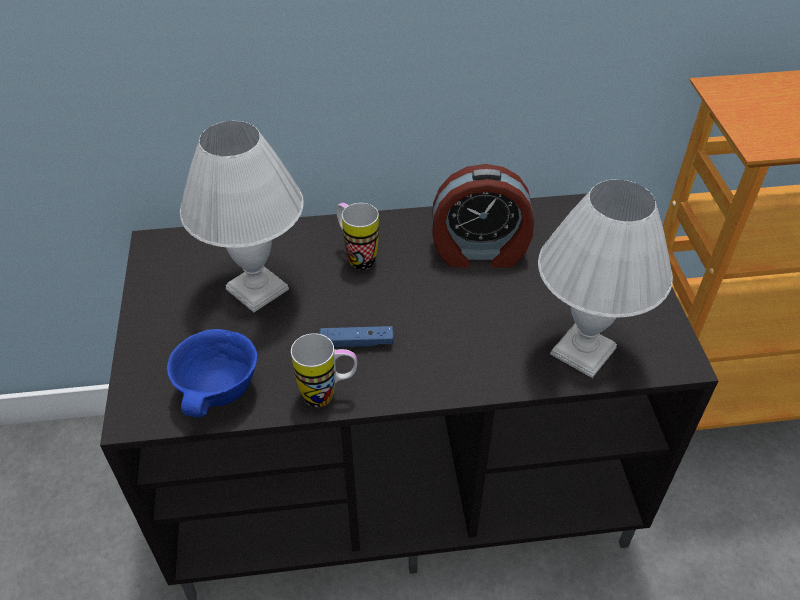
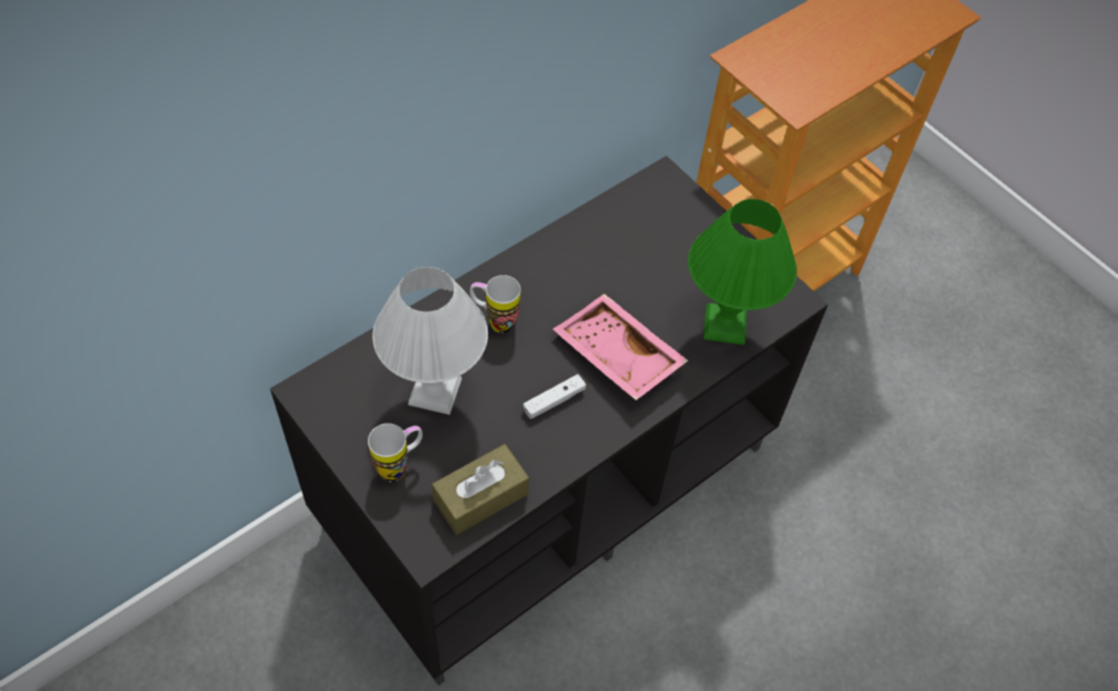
camera: 35 degrees left, 10 degrees up
(220, 393) = (481, 497): blue bowl -> brown tissue box
(328, 395) = (565, 455): mug -> mug (400, 466)
(356, 343) = (554, 401): blue game controller -> white game controller
(447, 331) = (615, 356): none -> pink tray
(479, 252) = (592, 270): alarm clock -> none
(581, 351) = (723, 325): white table lamp -> green table lamp

